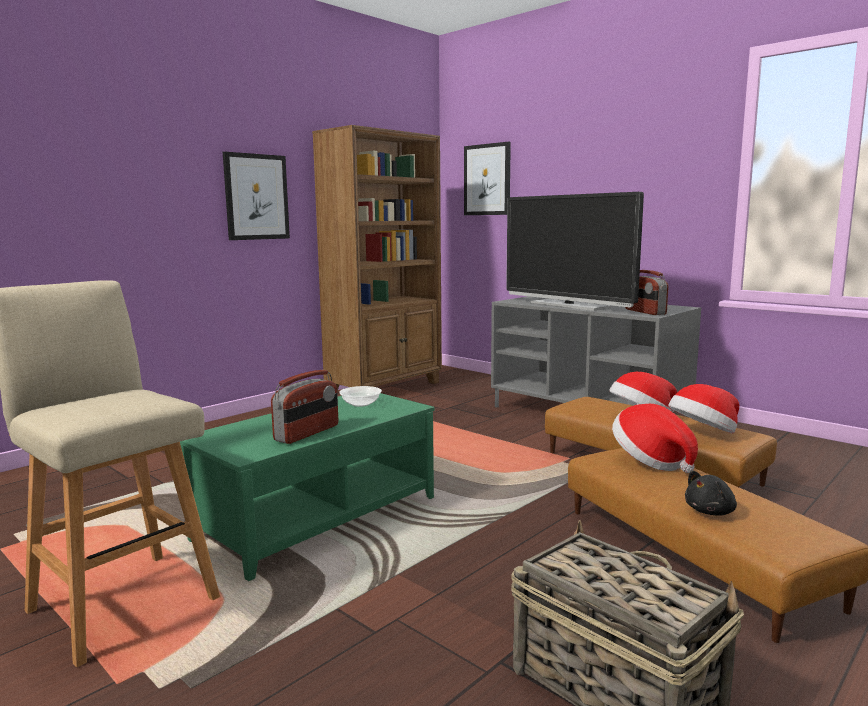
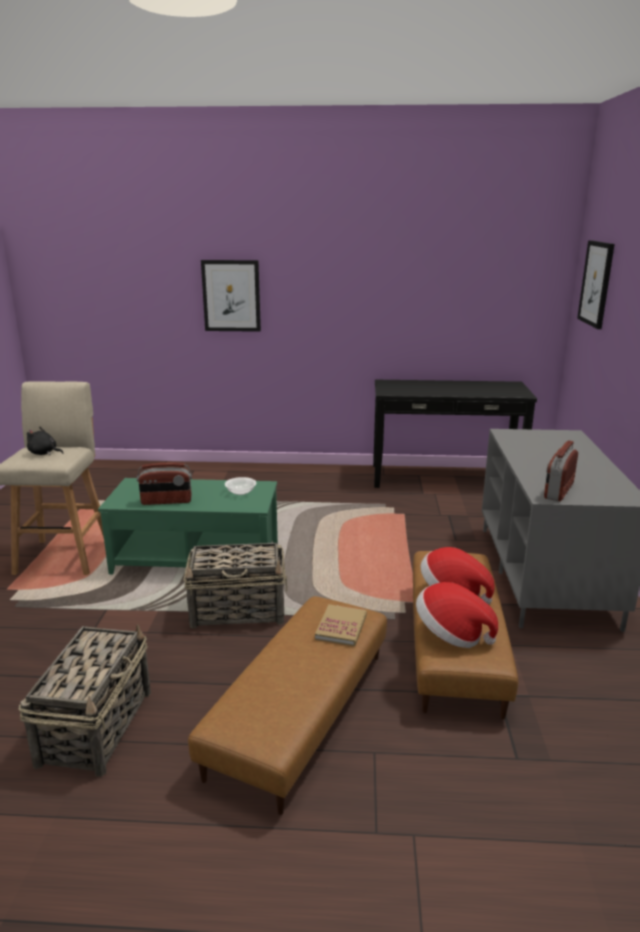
camera: 50 degrees right, 10 degrees up
(256, 197) = (340, 294): picture -> picture (231, 296)
(385, 388) = (445, 477): brown bookcase -> black console table
(470, 529) = (239, 610): none -> basket
(569, 305) = (530, 456): television -> none
(651, 461) = (341, 627): hat -> book
(711, 512) = (261, 678): black plush toy -> black plush toy (44, 453)

